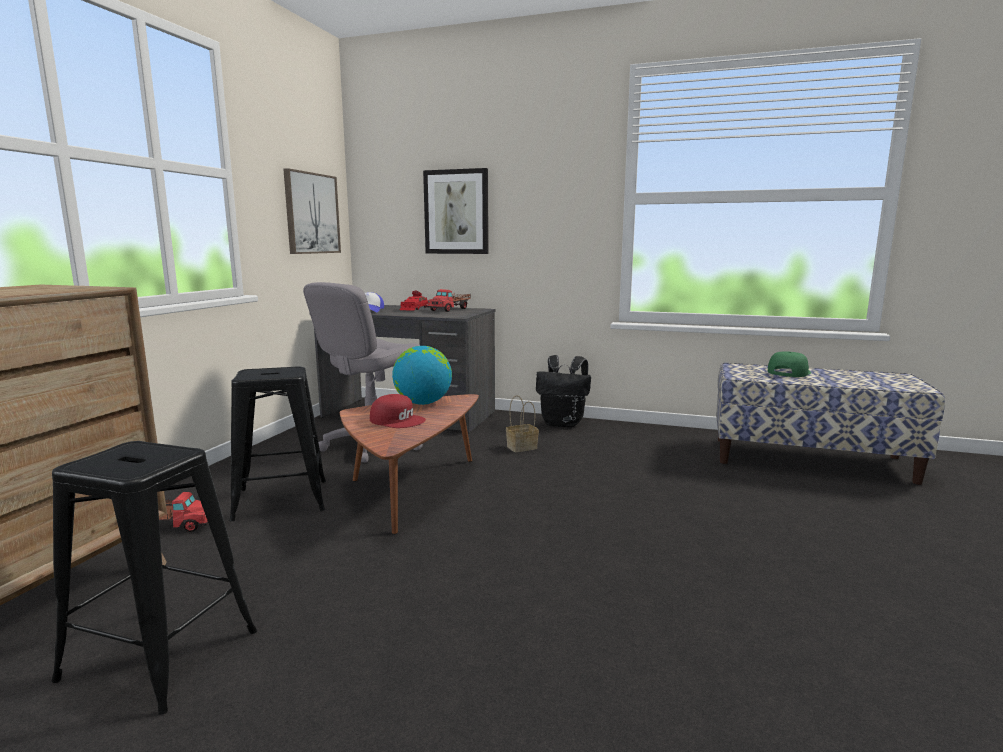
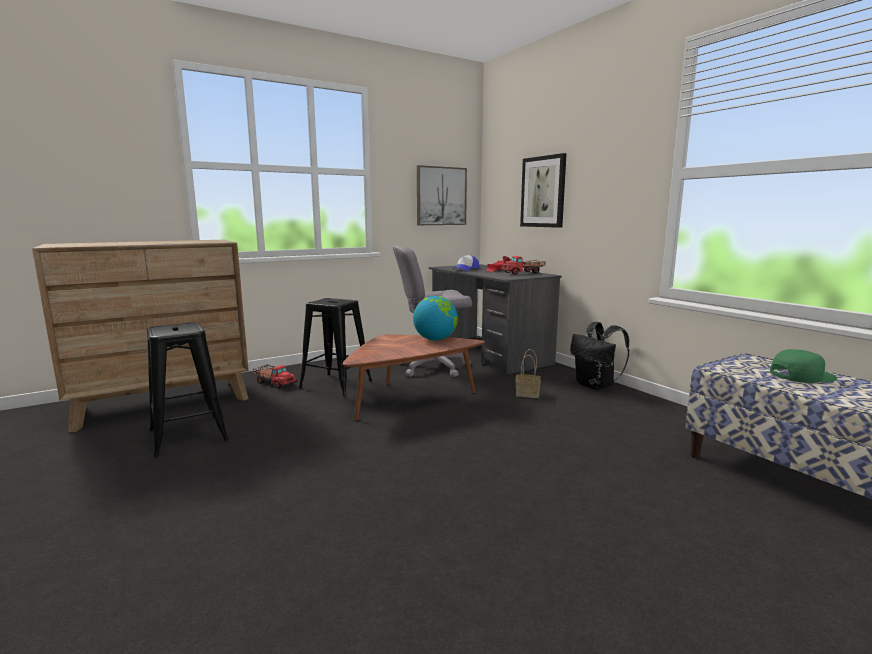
camera: 40 degrees right, 0 degrees up
(398, 420) = (396, 346): red cap -> none

